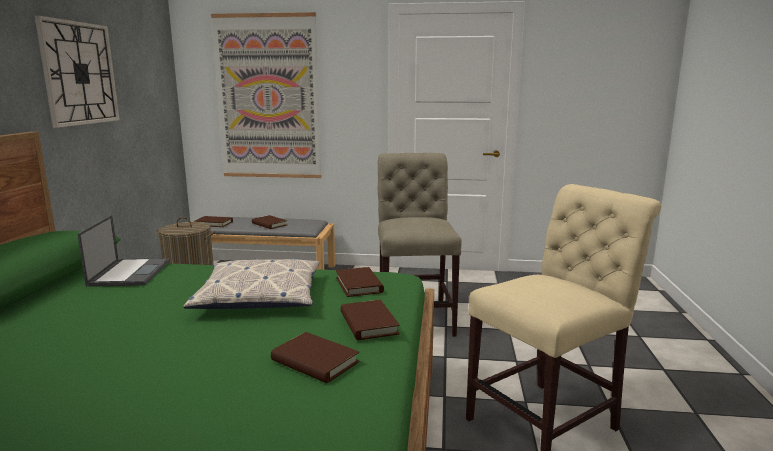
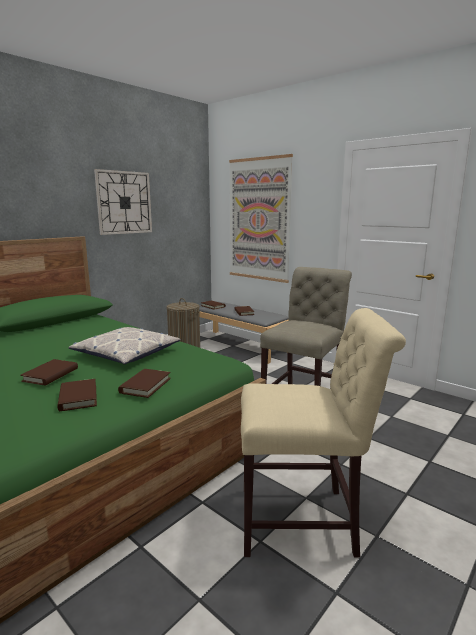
camera: 35 degrees right, 0 degrees up
(130, 272) = (97, 325): laptop -> none
(359, 285) = (190, 360): brown book -> brown book (50, 375)

